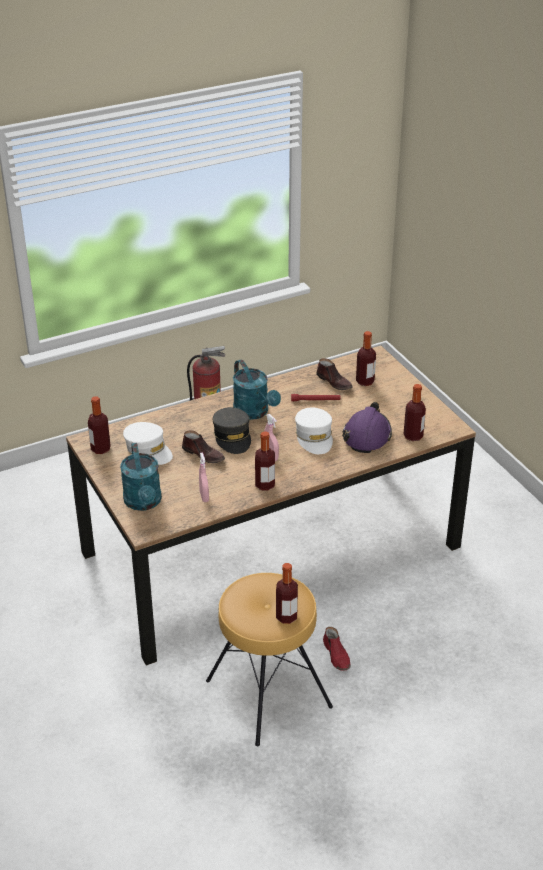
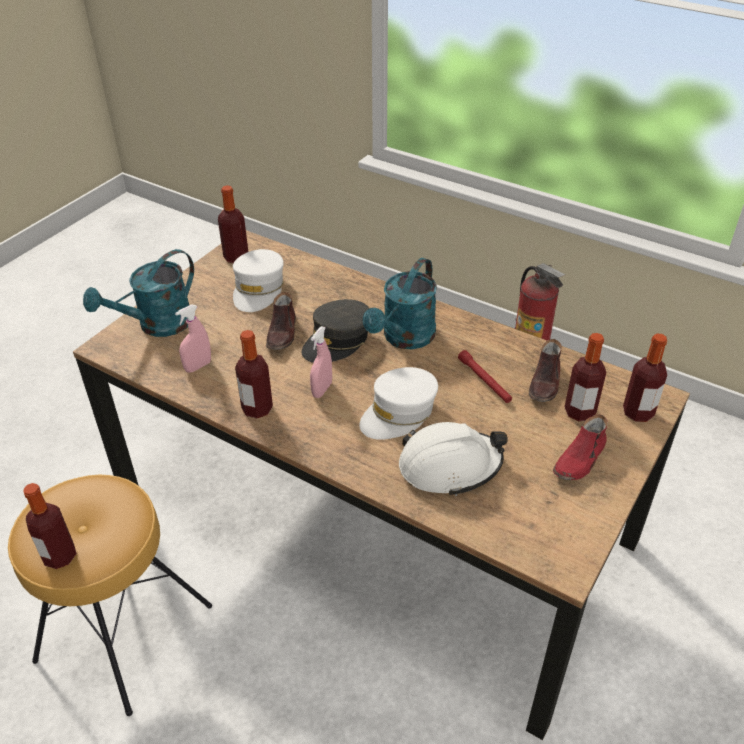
camera: 60 degrees right, 5 degrees up
(337, 655) = (225, 677): red shoe -> red shoe (580, 459)
(367, 436) = (449, 466): purple hard hat -> white hard hat
(413, 436) = (496, 521): bottle -> bottle (638, 412)

